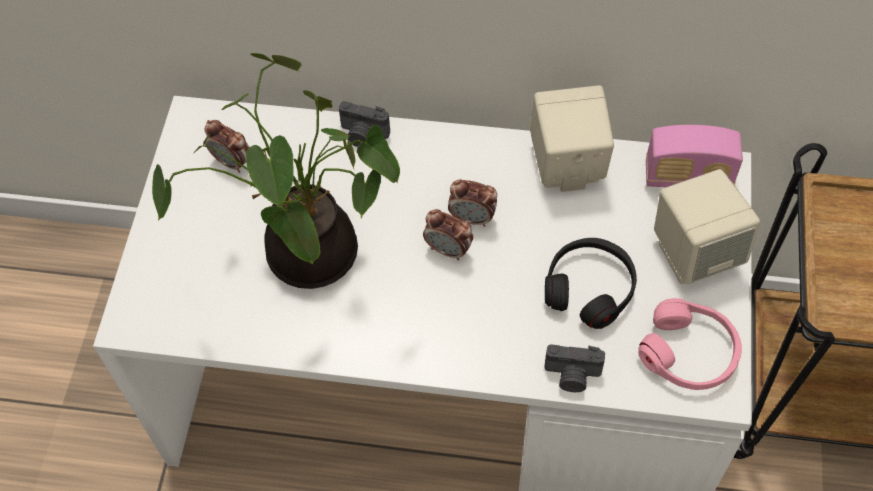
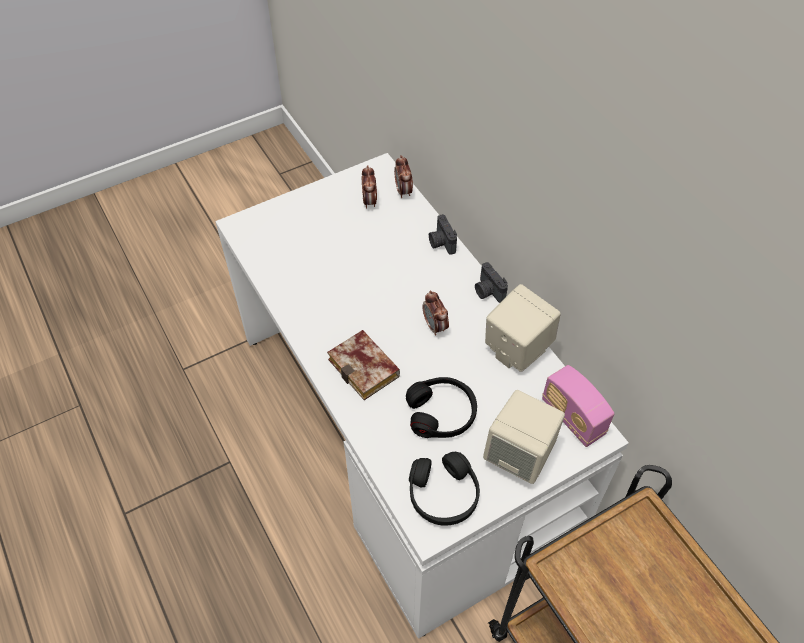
camera: 50 degrees right, 5 degrees down
(305, 258) = (339, 269): potted plant -> none
(448, 250) = (403, 328): alarm clock -> alarm clock (403, 191)
(473, 321) = (367, 369): none -> book
(572, 376) = (373, 440): camera -> camera (488, 291)
(689, 352) = (443, 494): pink headphones -> black headphones

